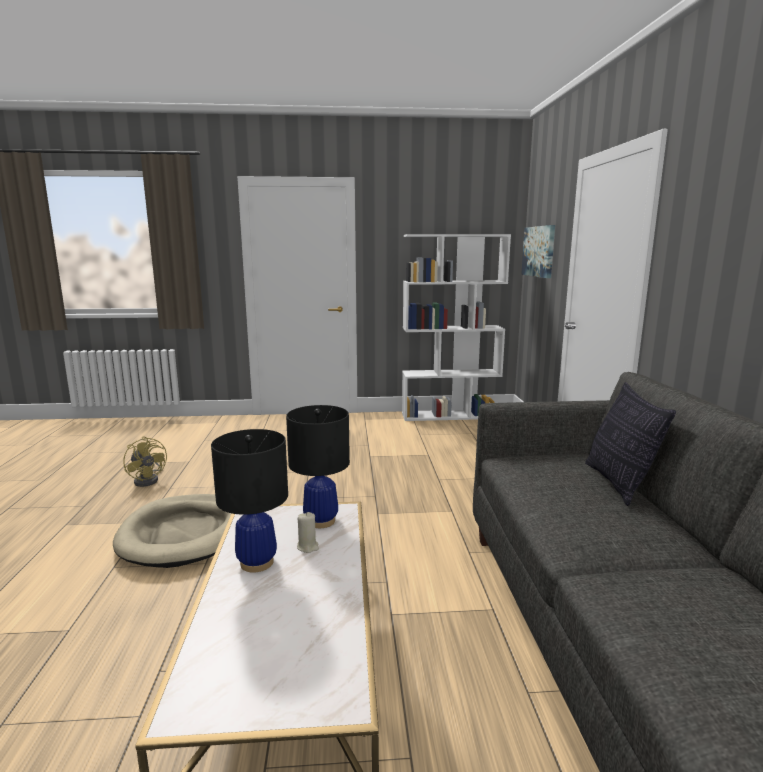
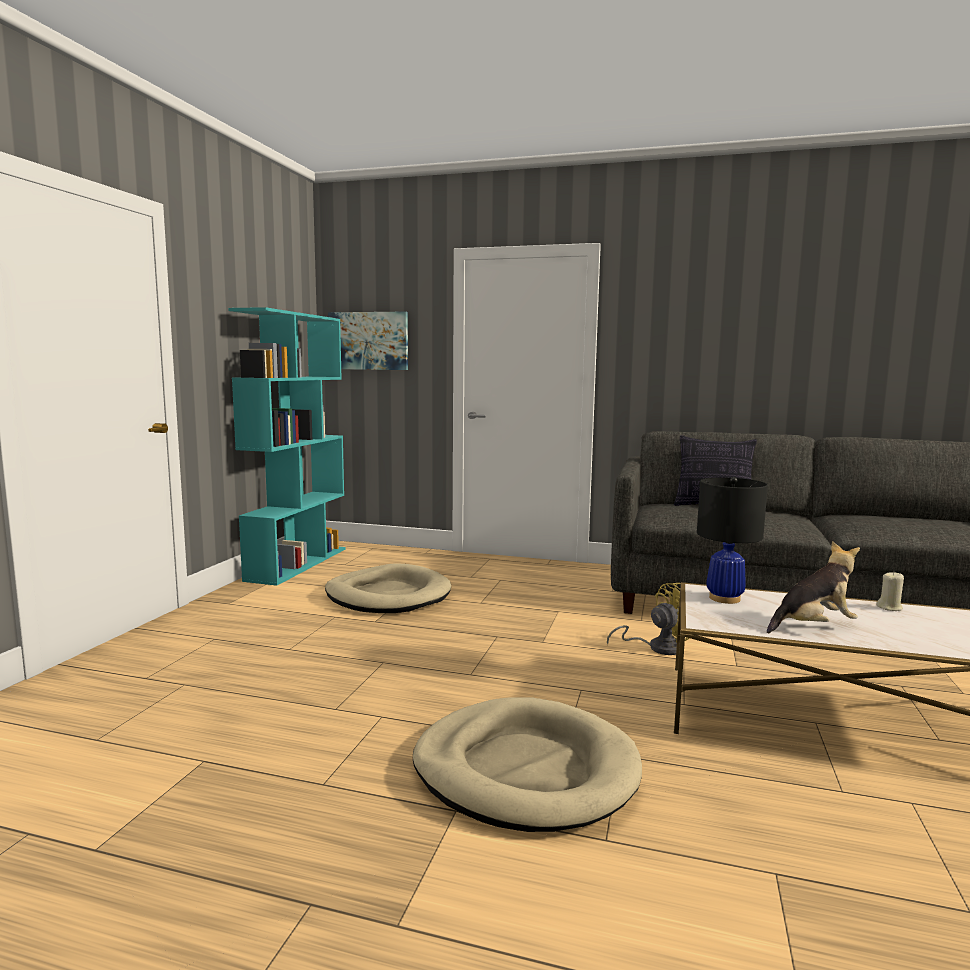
camera: 70 degrees left, 5 degrees down
(149, 480) = (252, 811): yellow fan -> yellow fan (658, 647)
(256, 562) = (813, 626): black table lamp -> plush toy
(308, 547) = (778, 607): beige candle -> beige candle (889, 608)
(420, 449) = (388, 595): none -> beige dog bed
(450, 415) = (297, 563): white bookcase -> turquoise bookcase

